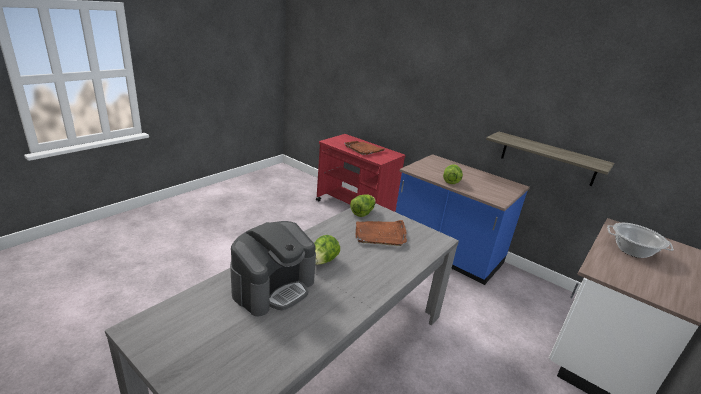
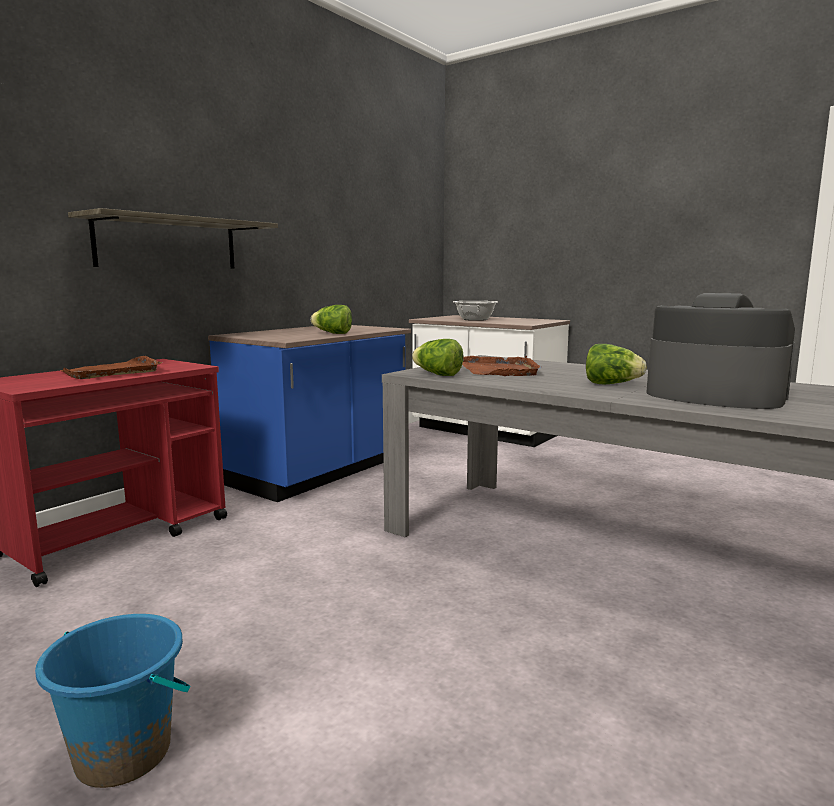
camera: 90 degrees left, 15 degrees down
(229, 223) = (124, 753): none -> blue bucket
(548, 158) = (341, 279): shelf -> shelf (168, 243)

